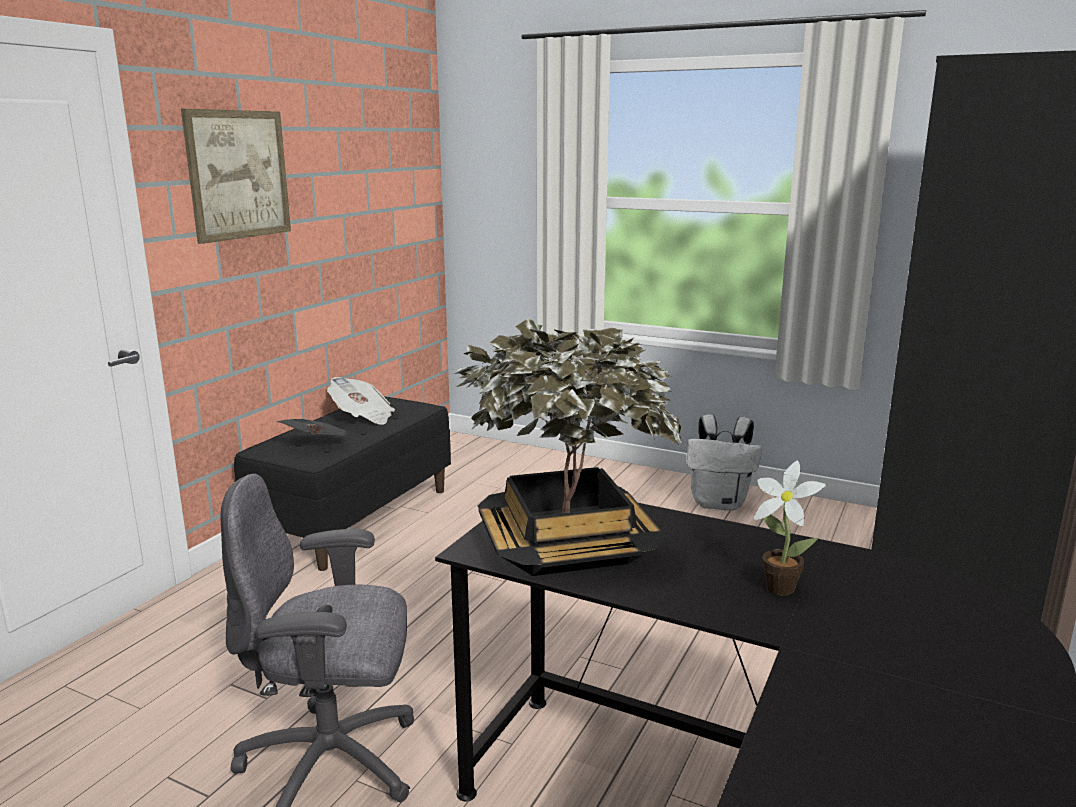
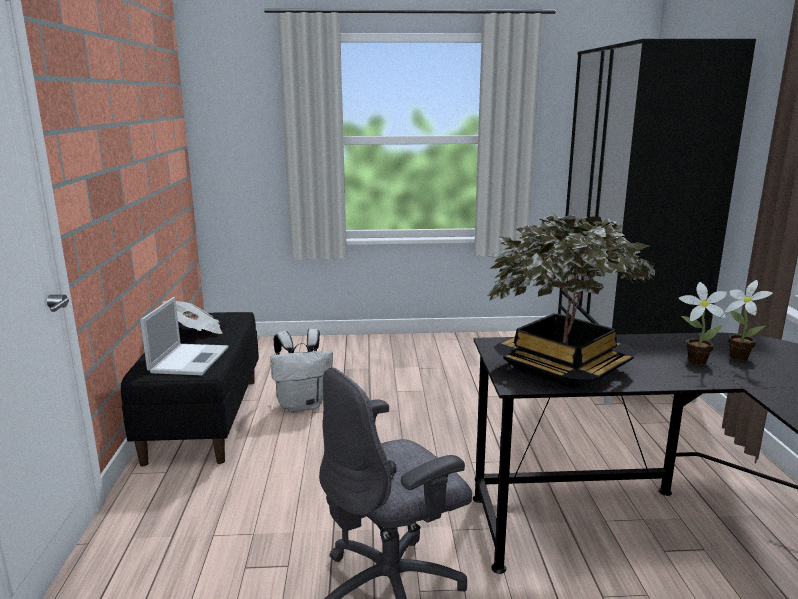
camera: 30 degrees left, 0 degrees up
(238, 175) = (95, 123): picture -> none
(318, 446) = (190, 359): newspaper -> laptop
(719, 503) = (451, 347): white backpack -> white backpack (302, 405)
(865, 598) = (737, 356): none -> potted plant

